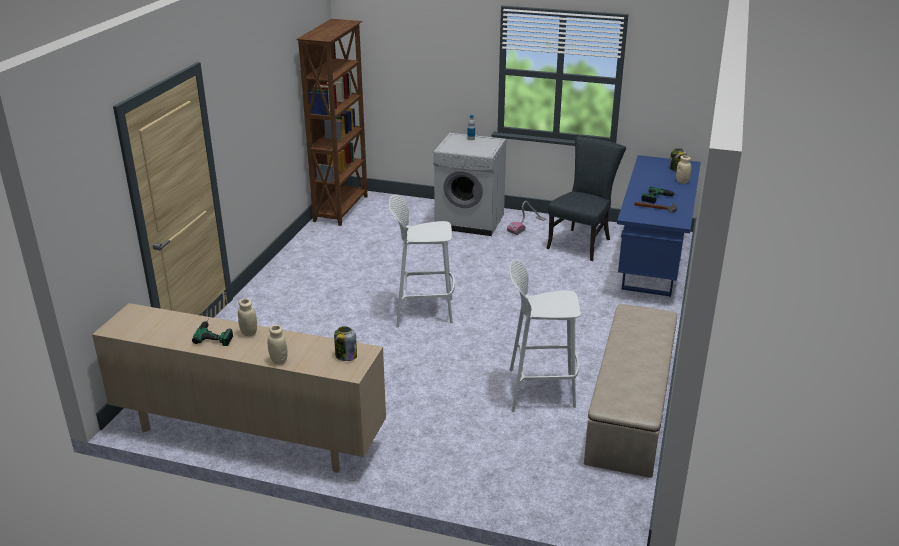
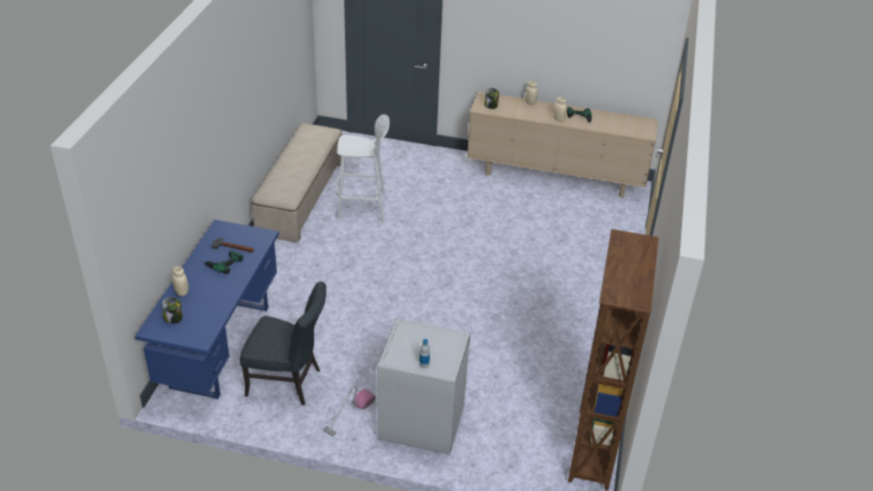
camera: 175 degrees right, 10 degrees up
(422, 311) = (459, 279): white stool -> none
(582, 242) = (288, 382): grey chair -> grey chair turned 105 degrees counterclockwise

